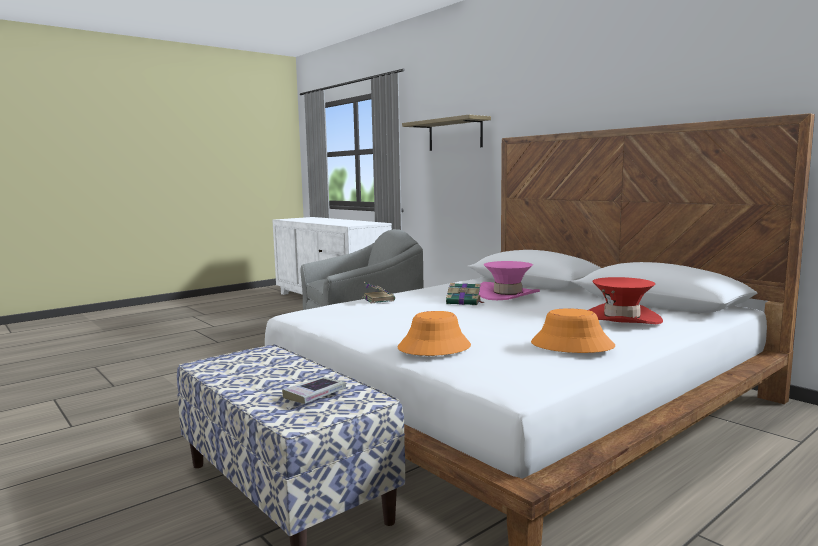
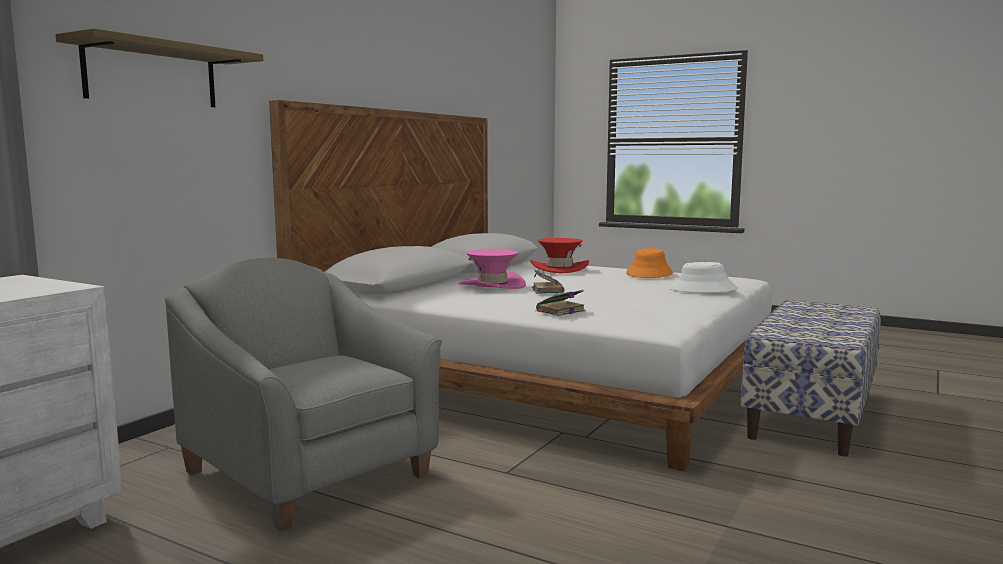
camera: 110 degrees left, 0 degrees up
(315, 394) = (819, 311): book -> none
(434, 347) = (702, 290): orange hat -> white hat

